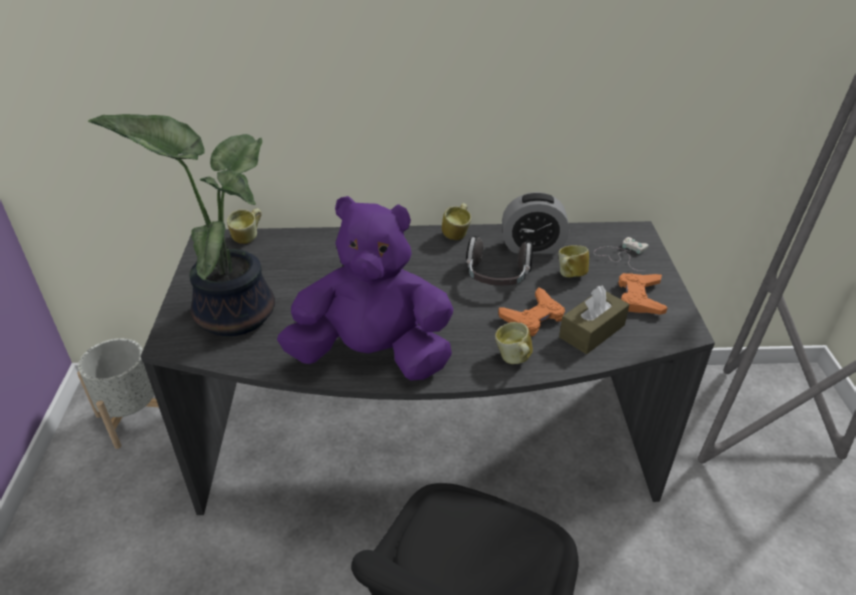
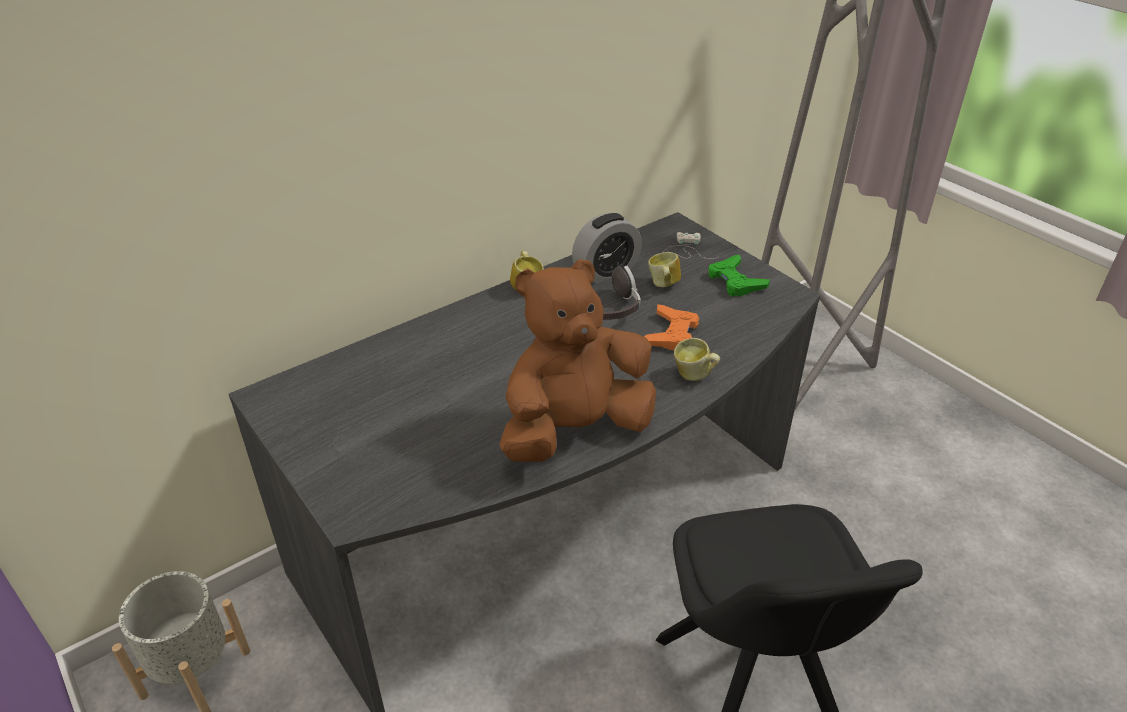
camera: 35 degrees left, 0 degrees up
(233, 311) = (385, 455): potted plant -> none
(248, 238) = (310, 376): mug -> none
(373, 356) = (574, 429): purple plush toy -> brown plush toy
(592, 331) = (728, 325): brown tissue box -> none
(640, 298) = (735, 281): orange game controller -> green game controller

